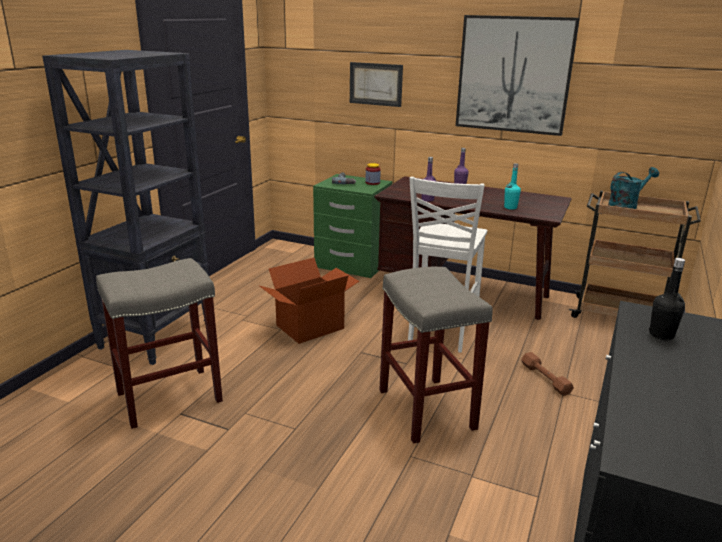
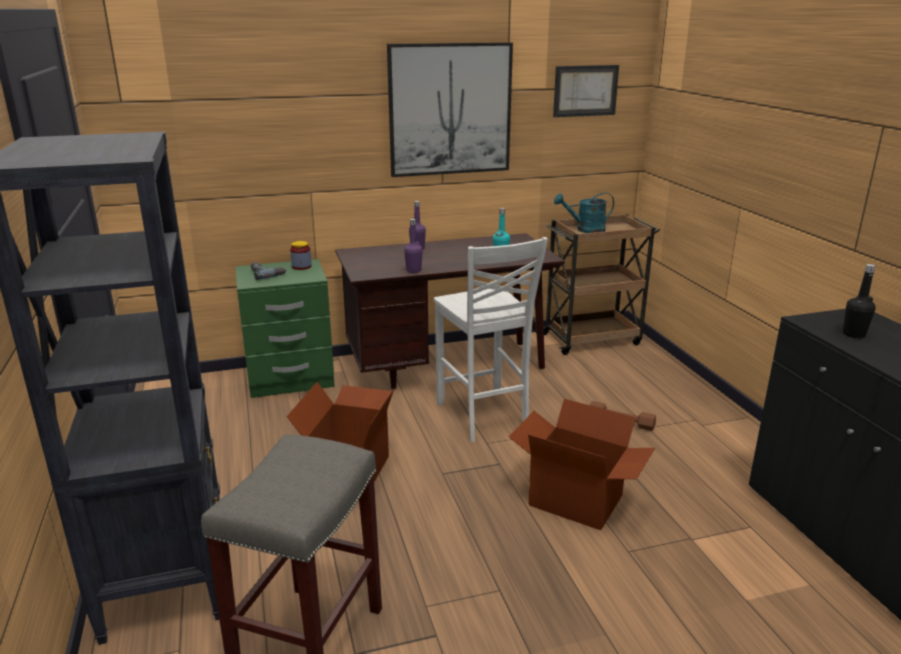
camera: 40 degrees left, 0 degrees up
(375, 84) = (277, 138): picture -> picture (585, 91)
(425, 408) = (576, 499): grey stool -> cardboard box
(626, 206) = (585, 230): turquoise watering can -> turquoise watering can turned 120 degrees counterclockwise

